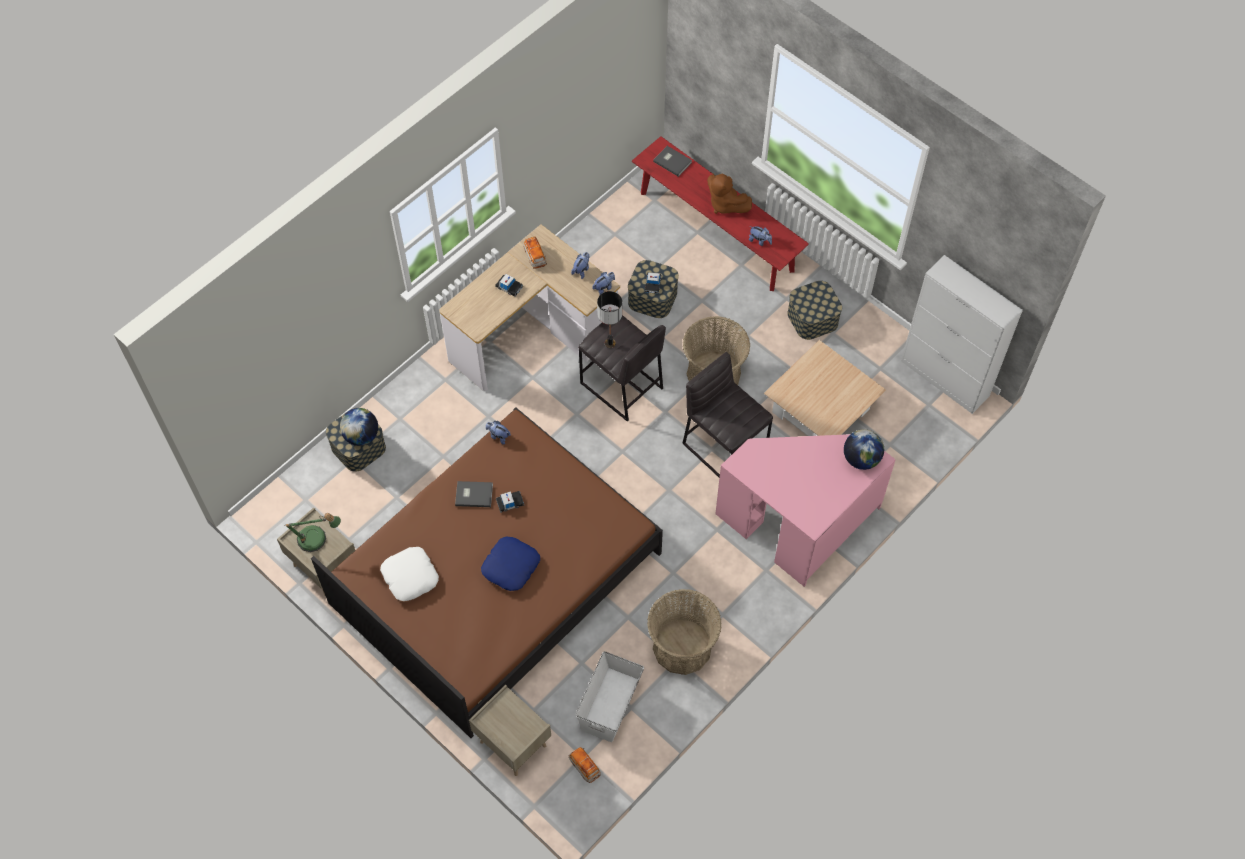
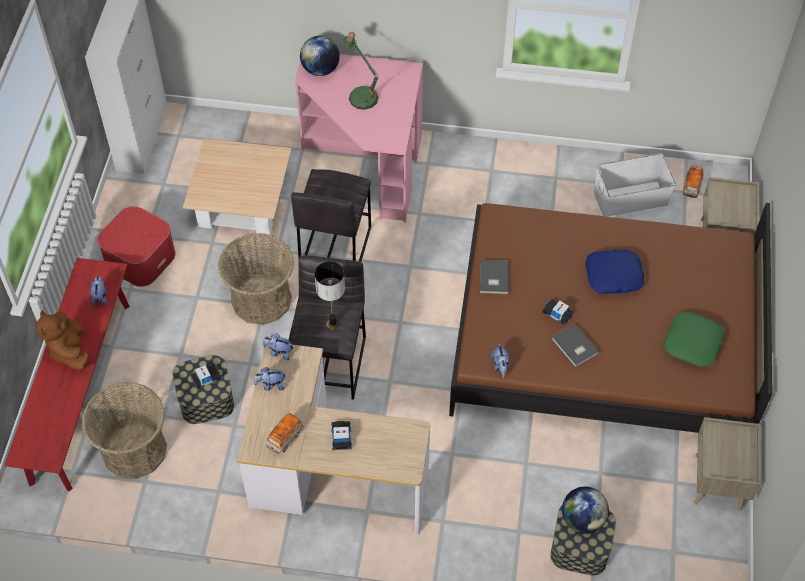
camera: 125 degrees left, 5 degrees down
(317, 540) = (728, 452): table lamp -> table lamp (361, 94)
(410, 576) = (693, 343): white pillow -> green pillow
(672, 161) = (36, 432): grey book -> grey book (493, 278)
(682, 647) = (542, 180): basket -> basket (134, 449)
(725, 204) = (70, 351): brown plush toy -> brown plush toy turned 150 degrees clockwise
(812, 318) = (140, 258): storage box -> ottoman

